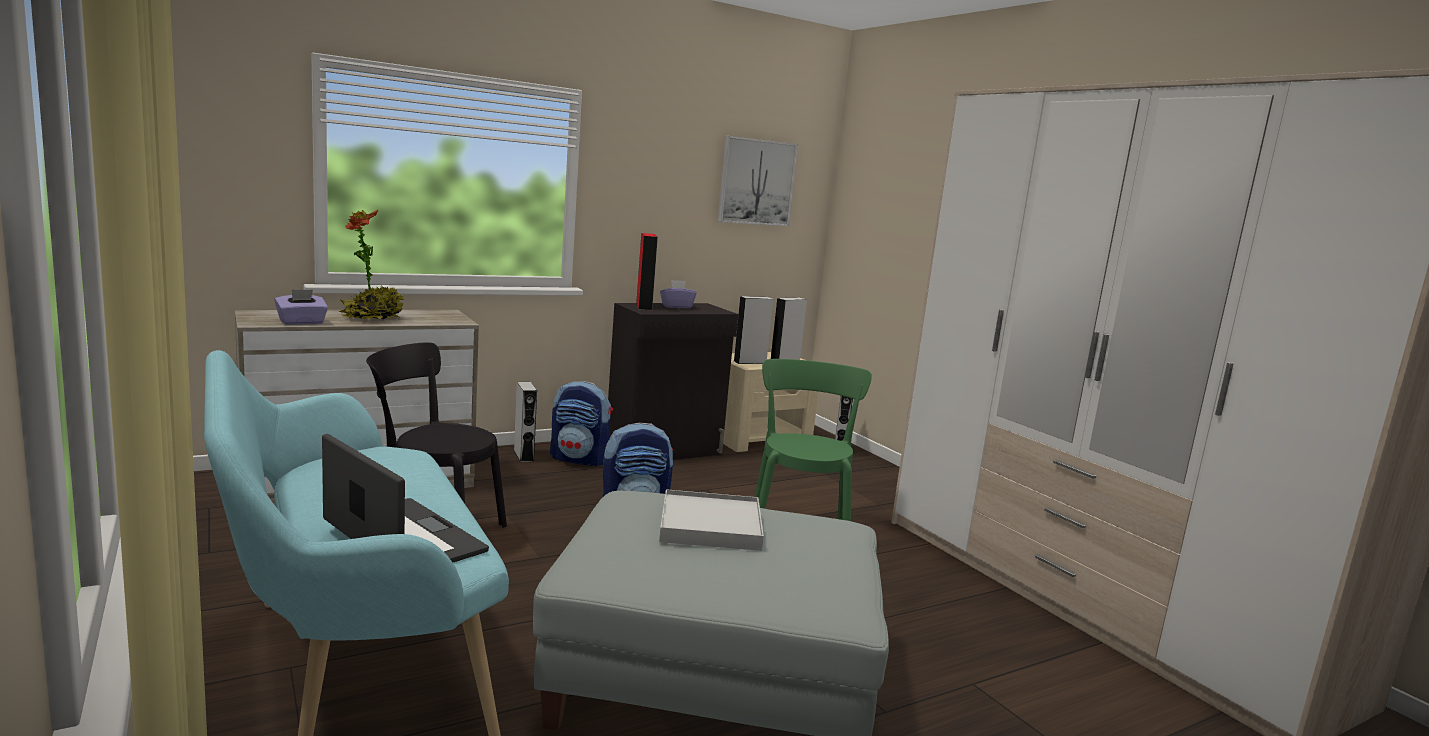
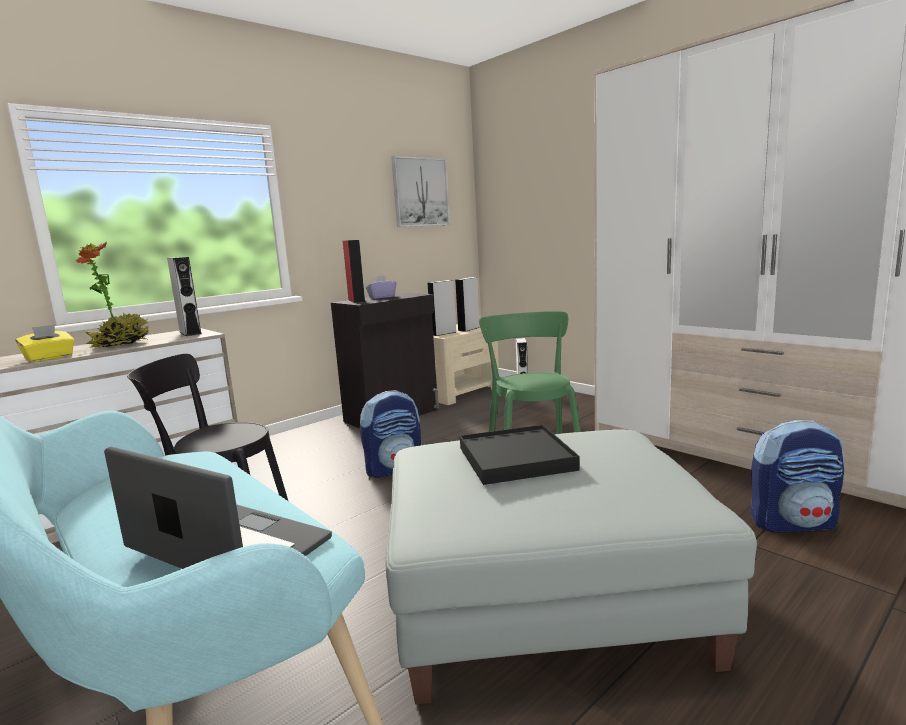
camera: 10 degrees left, 0 degrees up
(302, 322) = (49, 358): purple tissue box -> yellow tissue box
(523, 455) = (279, 443): grey speaker -> grey speaker (190, 333)
(580, 459) = (328, 436): backpack -> backpack (793, 523)
(711, 525) = (516, 458): white tray -> black tray

